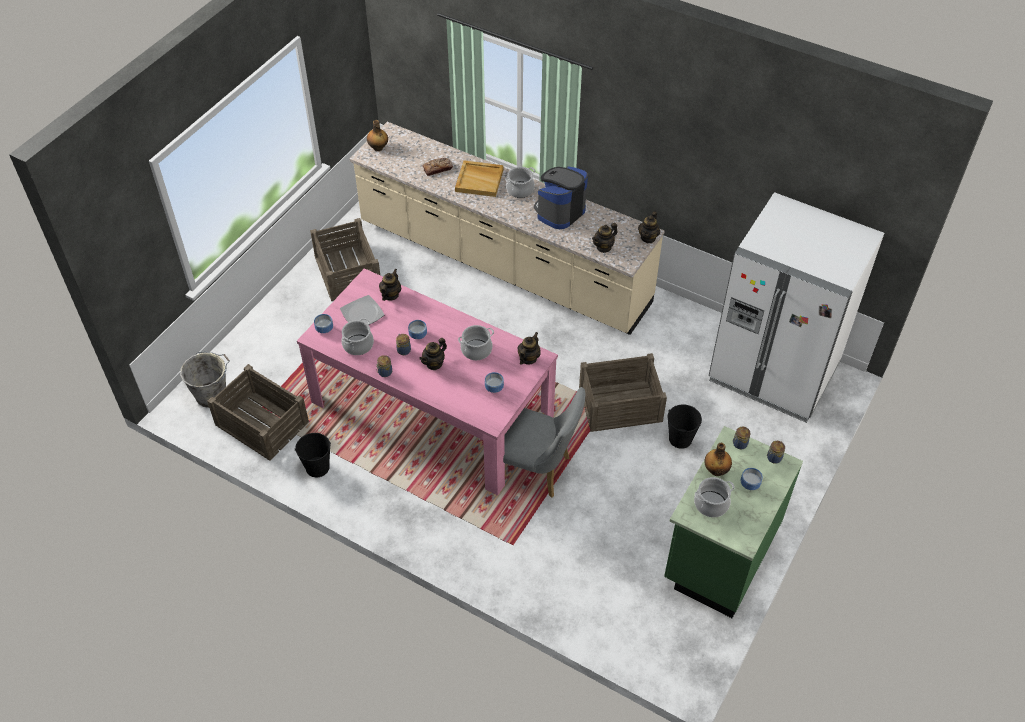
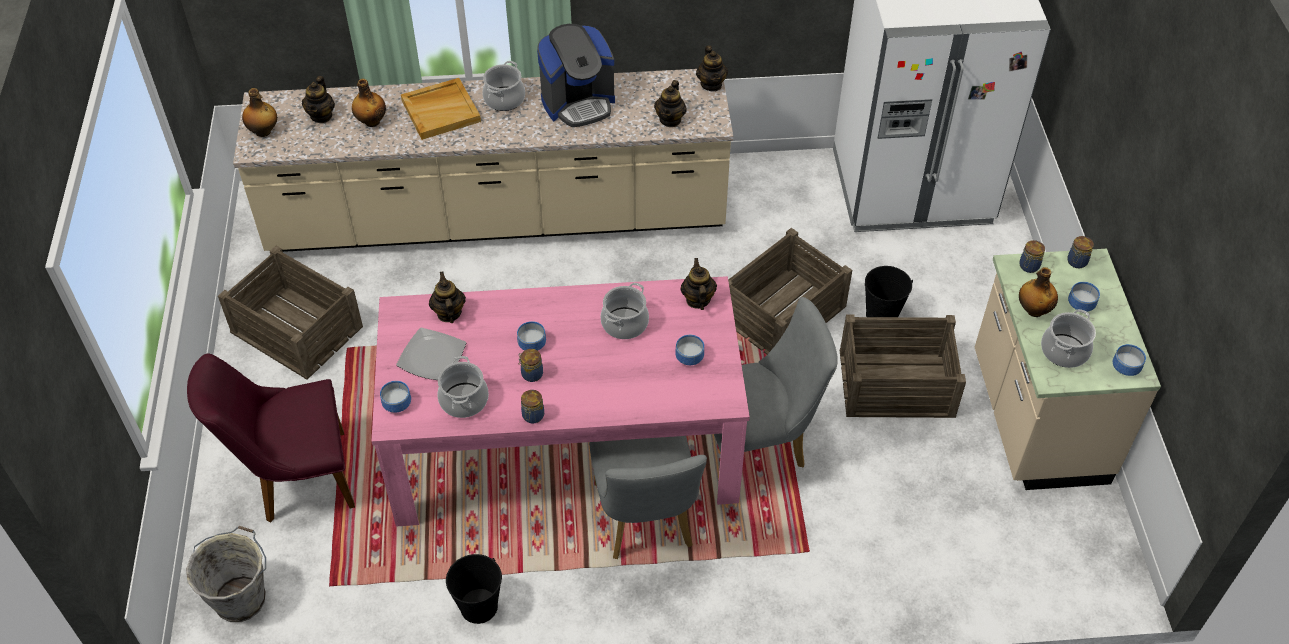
camera: 35 degrees left, 0 degrees up
(262, 424) = (350, 595): crate -> crate (897, 384)
(283, 350) = (295, 480): none -> purple chair
(434, 363) = (587, 369): teapot -> teapot (321, 116)
(437, 169) = (371, 121): bread -> bottle
(438, 475) = (646, 522): none -> grey chair
(559, 211) = (578, 103): coffee machine -> coffee machine turned 120 degrees counterclockwise
(720, 553) = (1035, 420): green counter -> beige counter
(741, 534) = (1125, 367): none -> bowl

